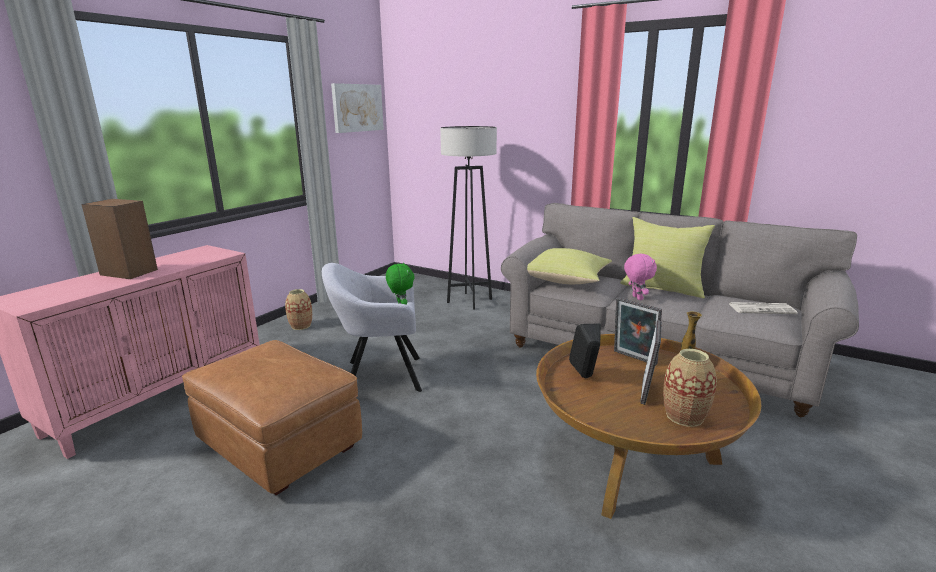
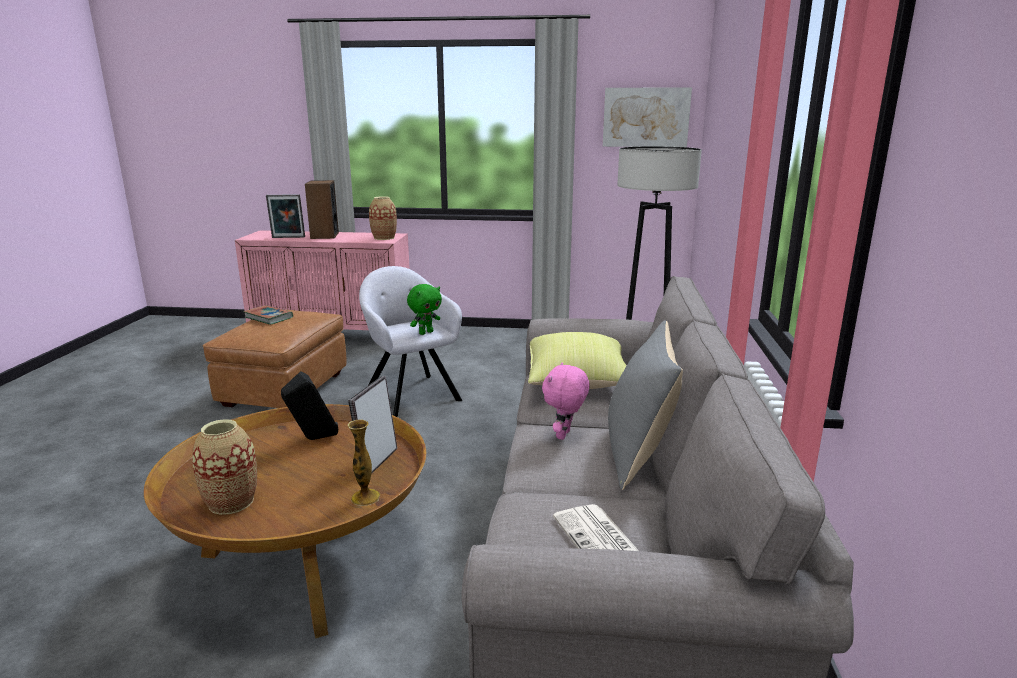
camera: 65 degrees right, 0 degrees up
(250, 369) = (269, 318): none -> book
(301, 326) = (483, 339): vase -> vase (384, 238)
(636, 298) = (564, 435): pink plush toy -> pink plush toy turned 150 degrees clockwise
(647, 392) = (287, 476): picture frame -> picture frame (288, 237)
(663, 288) = (639, 453): yellow pillow -> grey pillow

